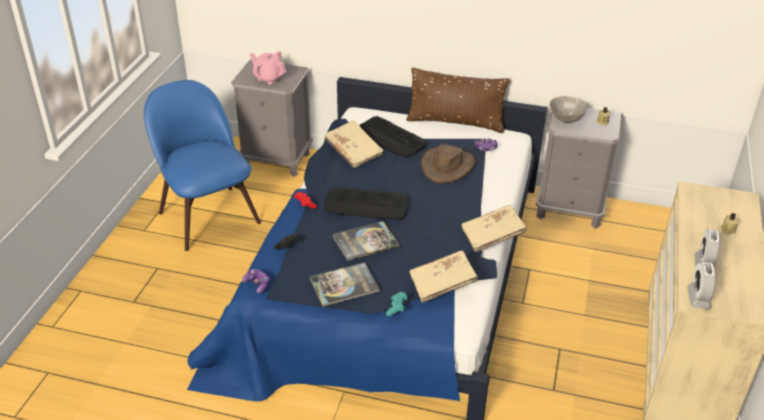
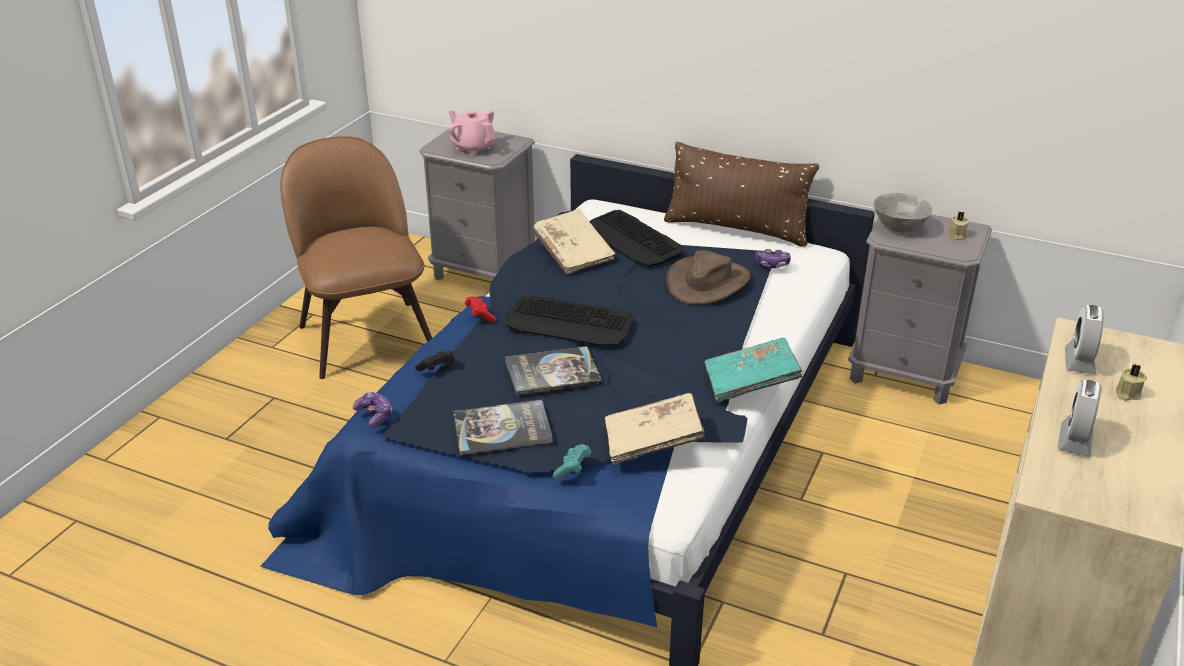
camera: 10 degrees right, 5 degrees down
(207, 215) = (365, 335): blue chair -> brown chair
(492, 236) = (750, 383): beige book -> turquoise book
(698, 298) = (1054, 490): alarm clock -> alarm clock (1079, 362)

